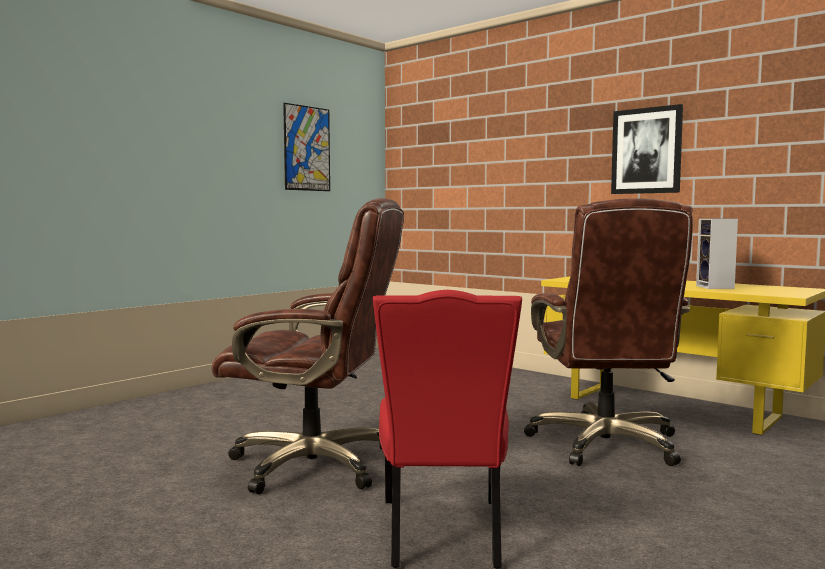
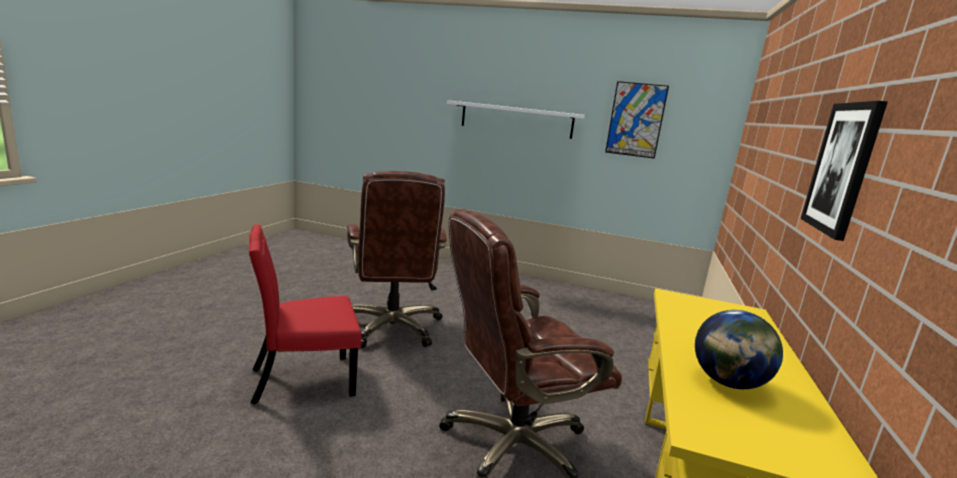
camera: 65 degrees right, 10 degrees up
(175, 154) = (516, 120): none -> white shelf
(716, 287) = (728, 383): speaker -> globe

